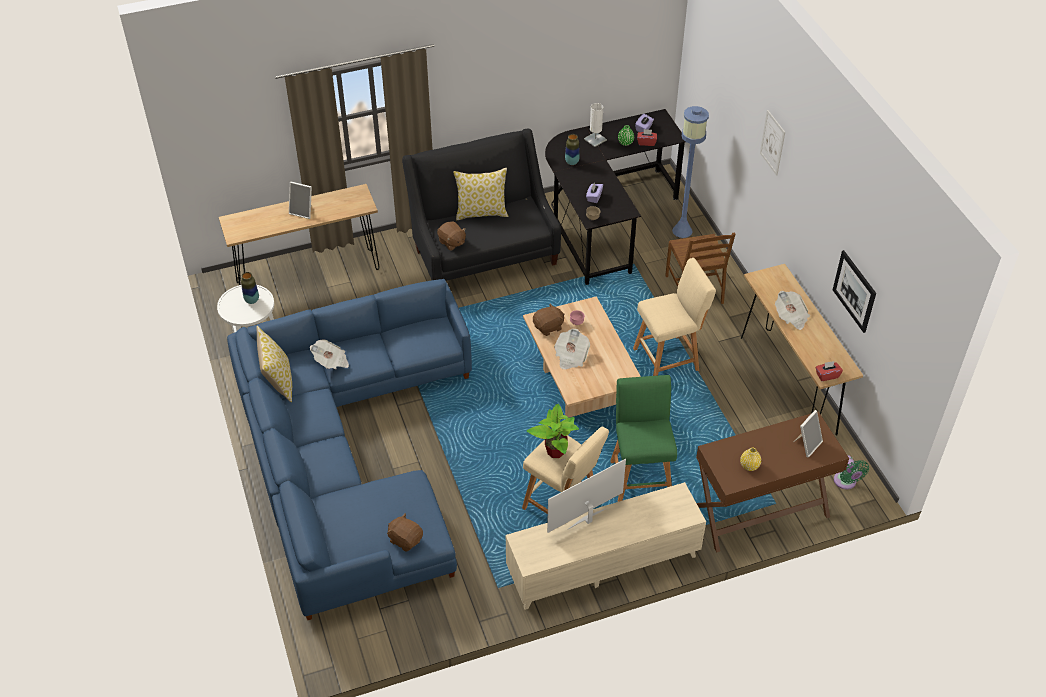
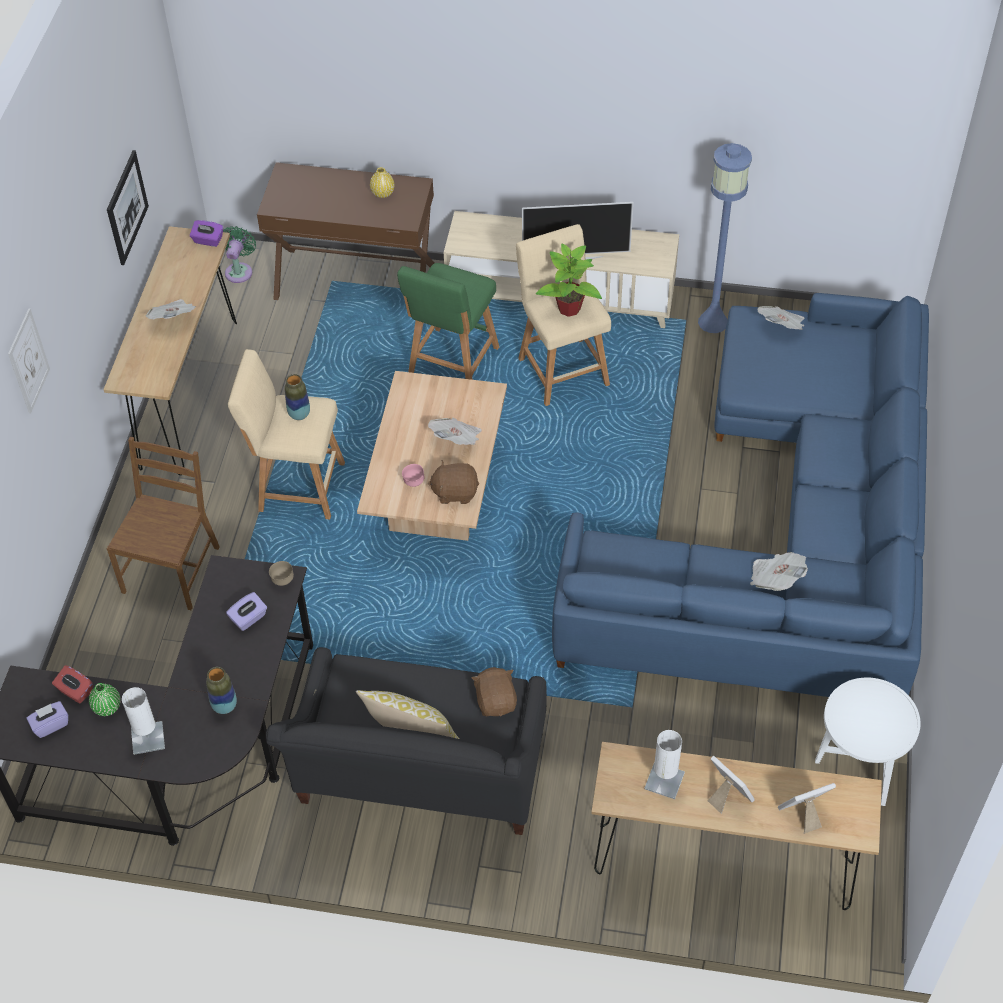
camera: 150 degrees left, 5 degrees up
(252, 300) = (859, 720): vase -> vase (299, 414)
(278, 382) = (861, 582): pillow -> none
(337, 206) = (664, 780): none -> white table lamp
(405, 539) = (781, 326): brown plush toy -> newspaper
(682, 231) = (96, 676): blue floor lamp -> blue floor lamp (713, 322)
(807, 444) = (303, 189): picture frame -> picture frame (803, 814)
(827, 375) = (208, 240): red tissue box -> purple tissue box

